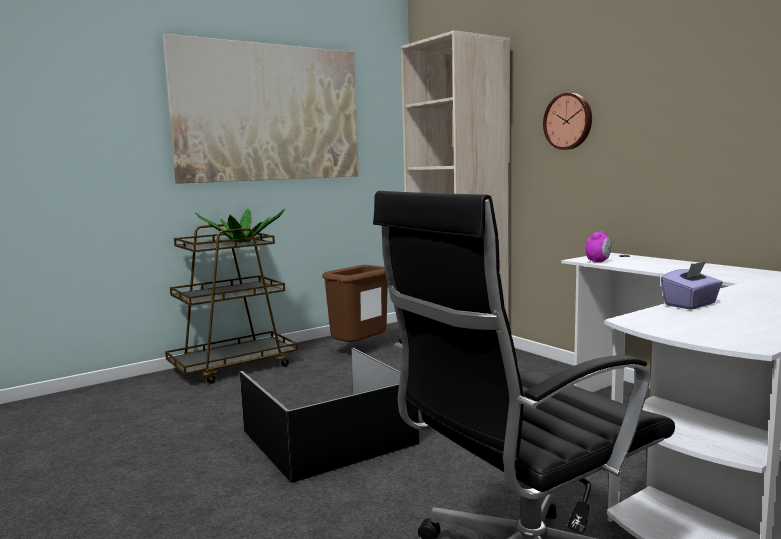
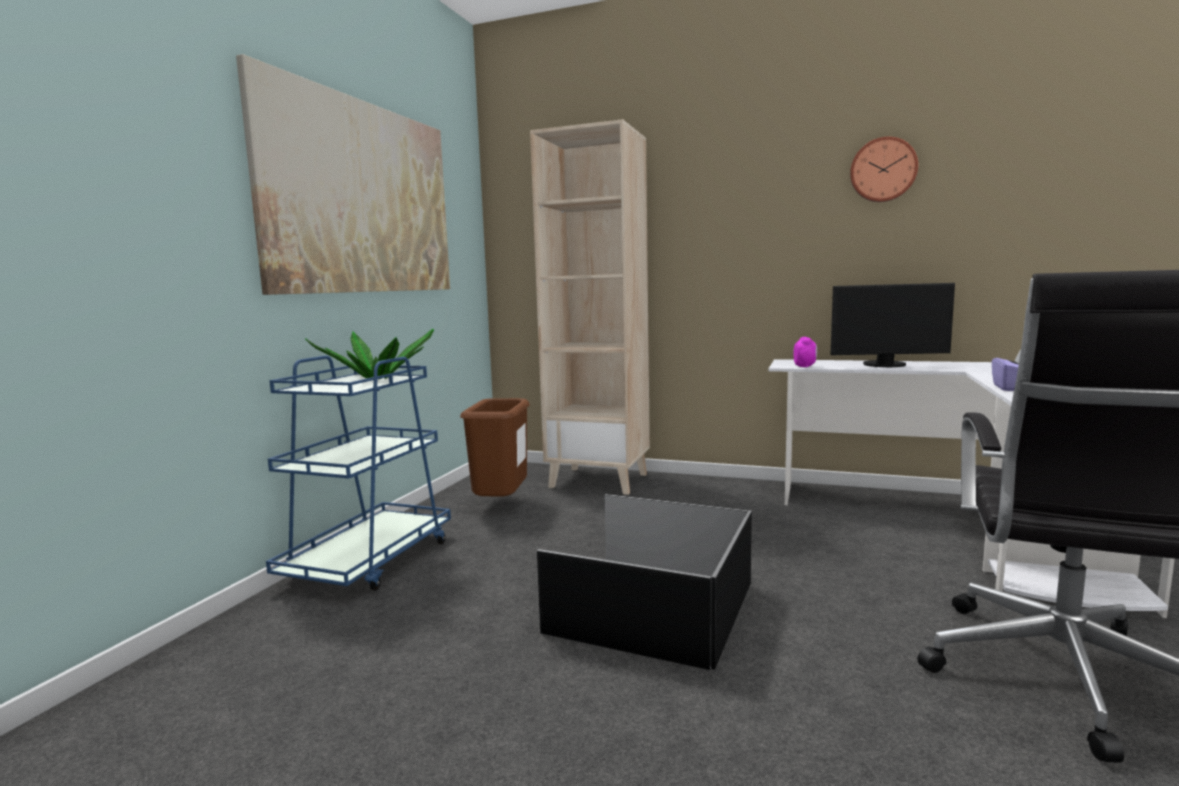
camera: 35 degrees left, 0 degrees up
(234, 367) = (370, 561): brown cart -> blue cart
(569, 121) = (722, 230): wall clock -> wall clock (883, 170)
(684, 268) = (886, 365): none -> monitor

